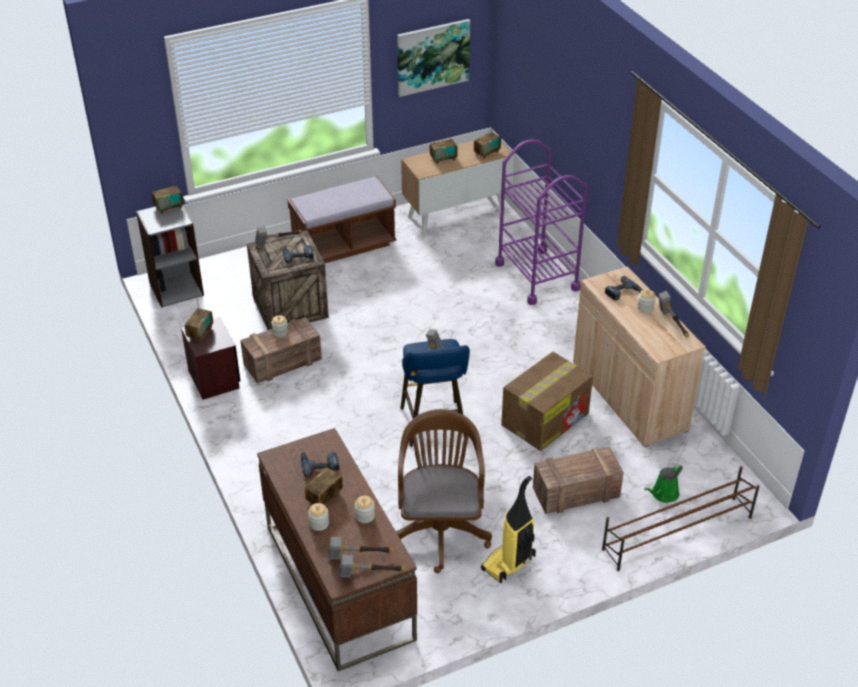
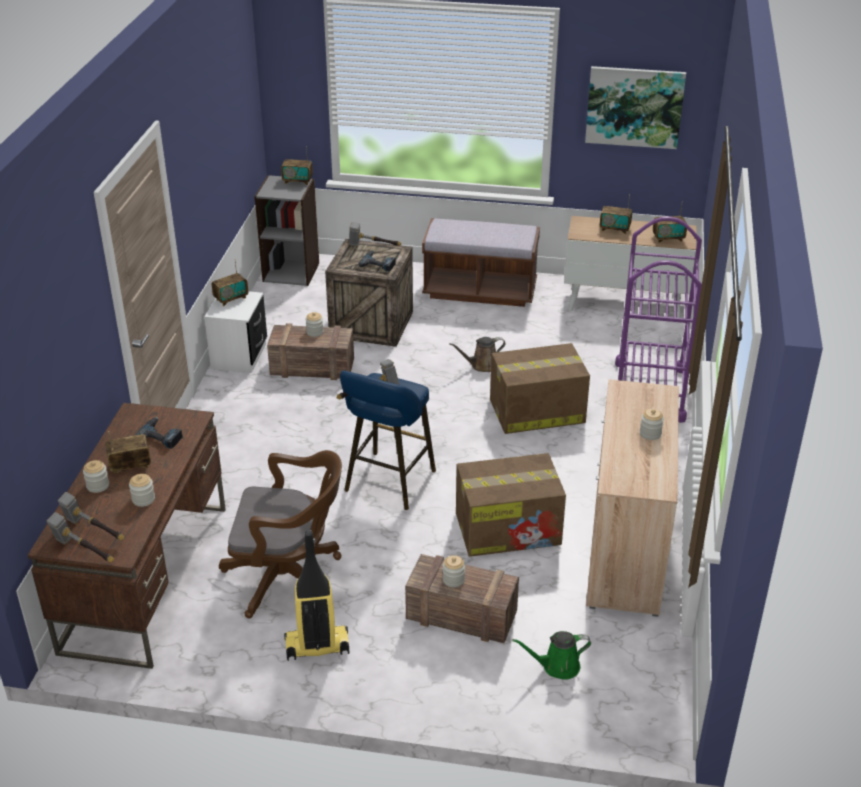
camera: 35 degrees right, 5 degrees down
(214, 379) = (239, 356): brown nightstand -> white nightstand
(407, 306) = (482, 365): none -> brown watering can
(440, 528) = (289, 578): brown office chair -> brown office chair turned 60 degrees clockwise
(478, 325) = (535, 411): none -> cardboard box
(573, 469) = (453, 580): none -> jar
(623, 292) = (642, 409): power drill -> none
(672, 324) = (663, 462): hammer -> none
(676, 533) = (528, 714): brown shoe rack -> none

